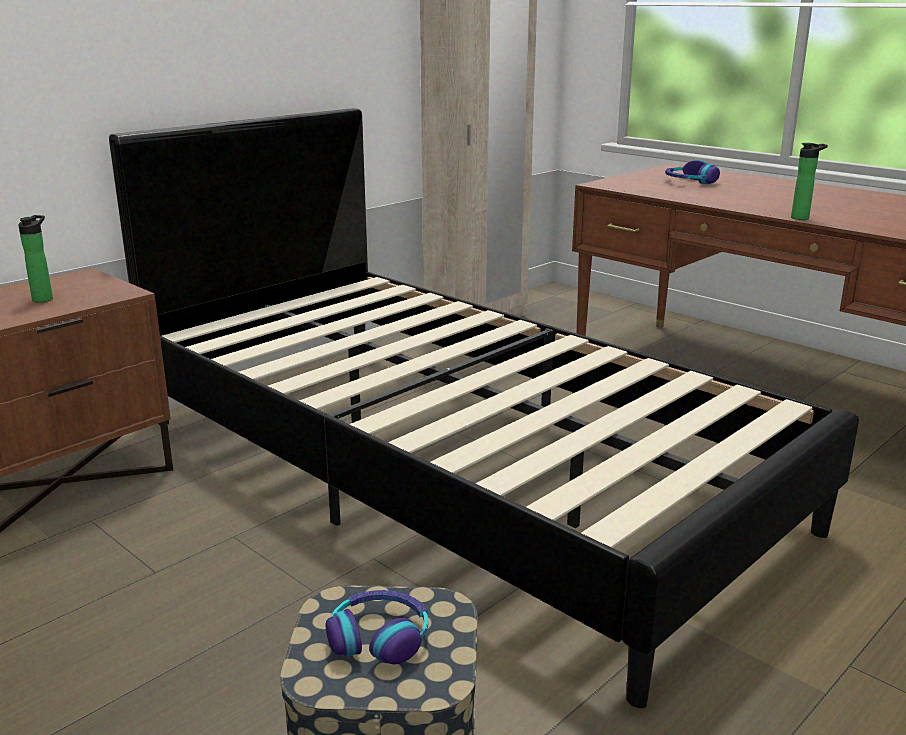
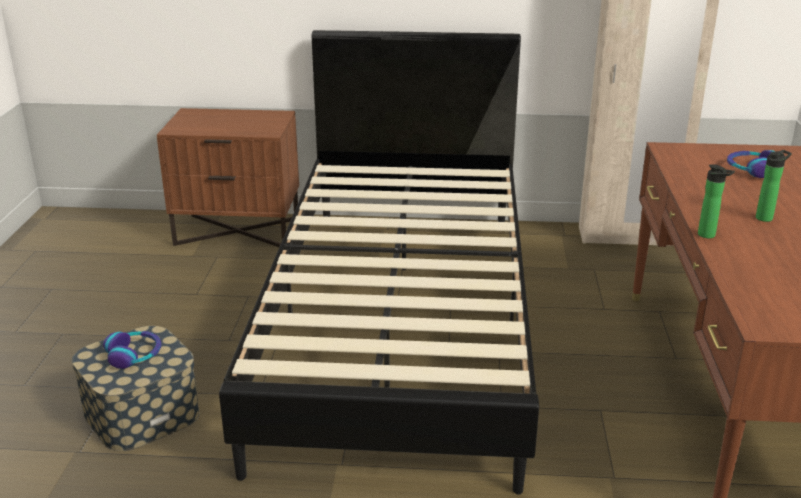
camera: 50 degrees right, 5 degrees up
(44, 298) = (236, 123): bottle -> bottle (766, 218)

